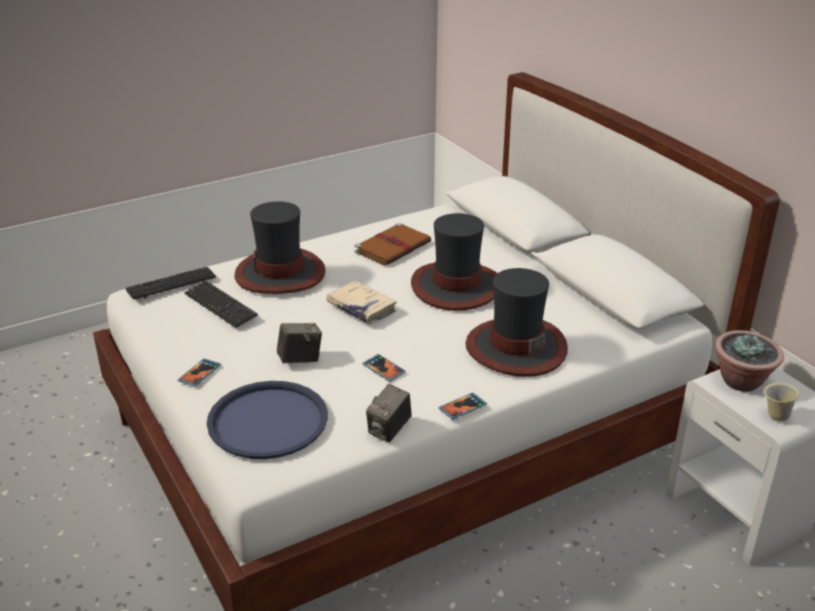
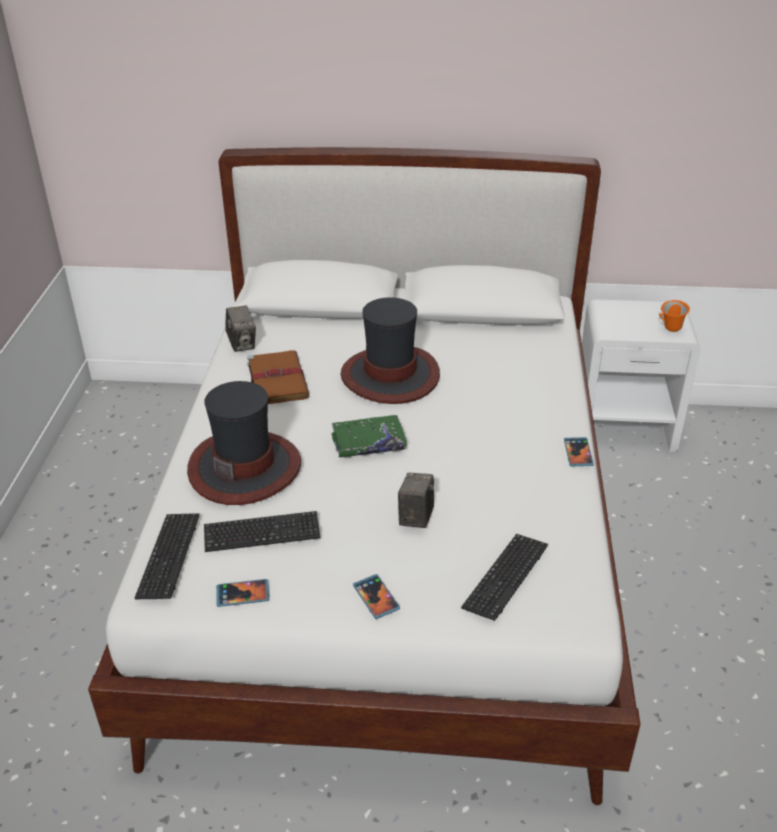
camera: 55 degrees left, 5 degrees up
(268, 421) = (505, 577): blue tray -> keyboard
(361, 308) = (368, 443): beige book -> green book
(383, 369) = (482, 472): phone -> phone (243, 594)
(389, 430) = (578, 507): camera -> camera (242, 344)
(515, 347) = (516, 389): hat -> none
(742, 381) = (620, 321): potted plant -> none
(774, 417) = (670, 330): beige mug -> orange mug

